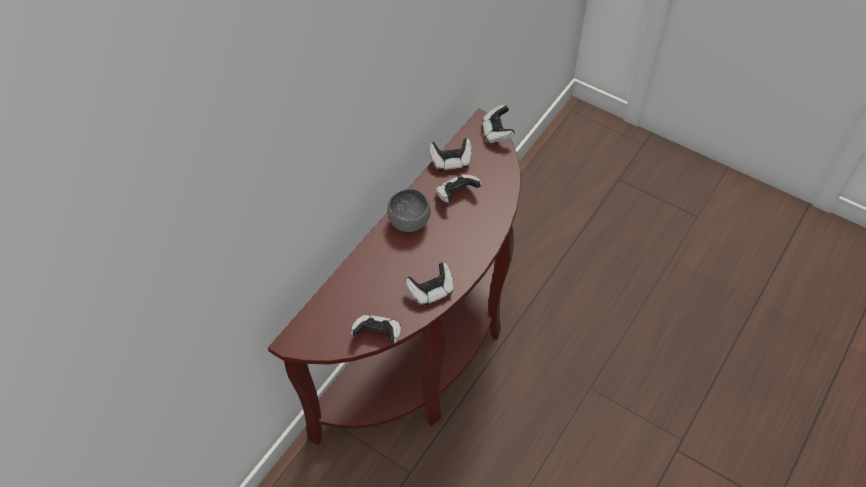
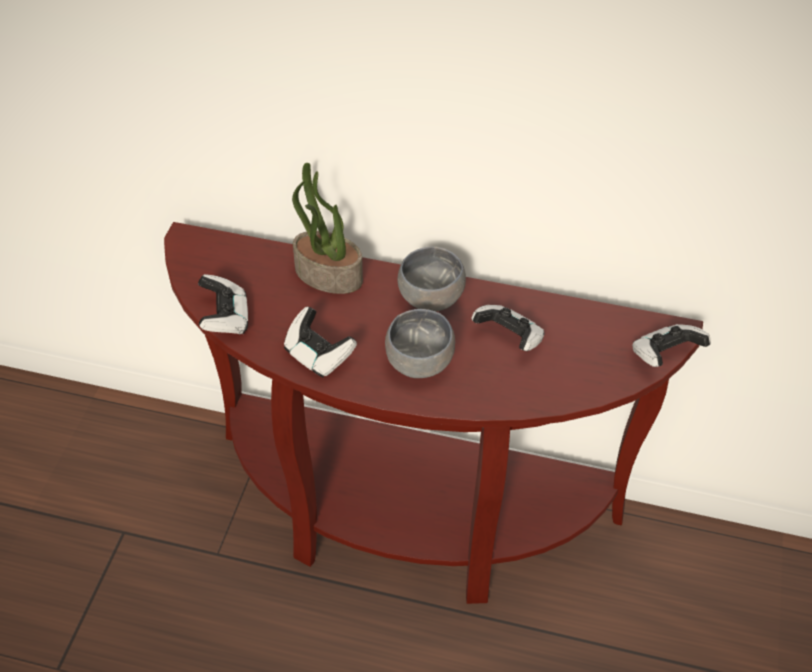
camera: 70 degrees right, 5 degrees down
(364, 269) = (327, 275): none -> potted plant
(450, 161) = (570, 315): game controller -> none
(459, 243) = (419, 365): none -> grey bowl

